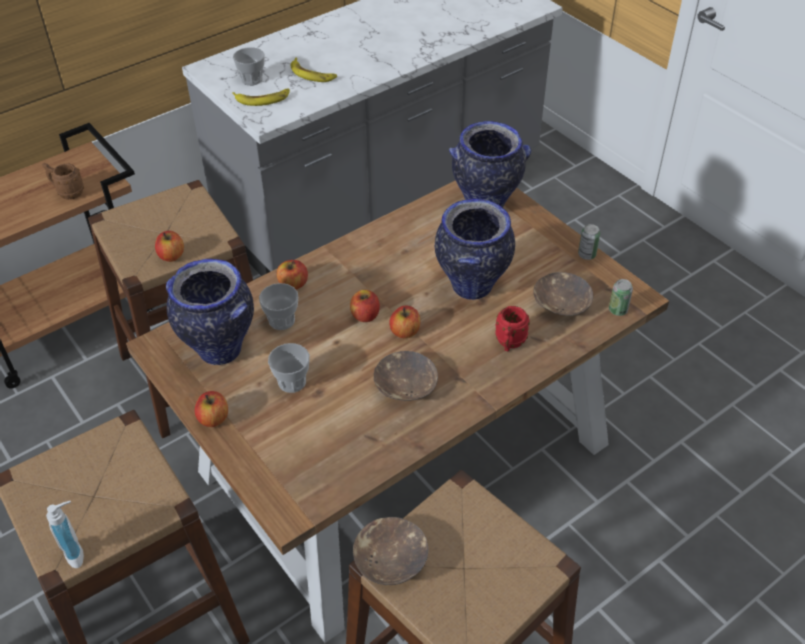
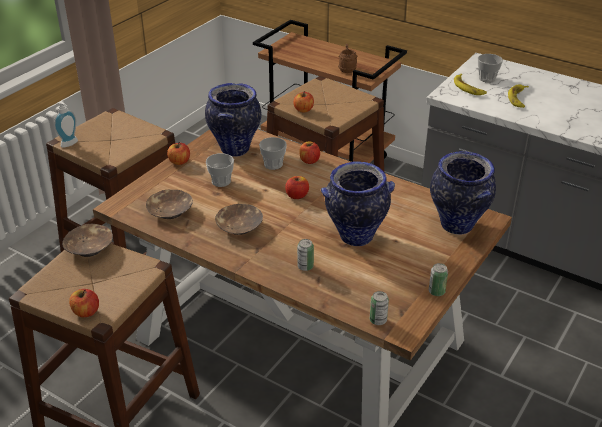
camera: 70 degrees right, 10 degrees down
(405, 331) = (291, 216): apple -> apple (86, 312)
(509, 343) = (305, 266): red mug -> can
(560, 303) = (366, 286): brown bowl -> brown bowl (170, 211)

